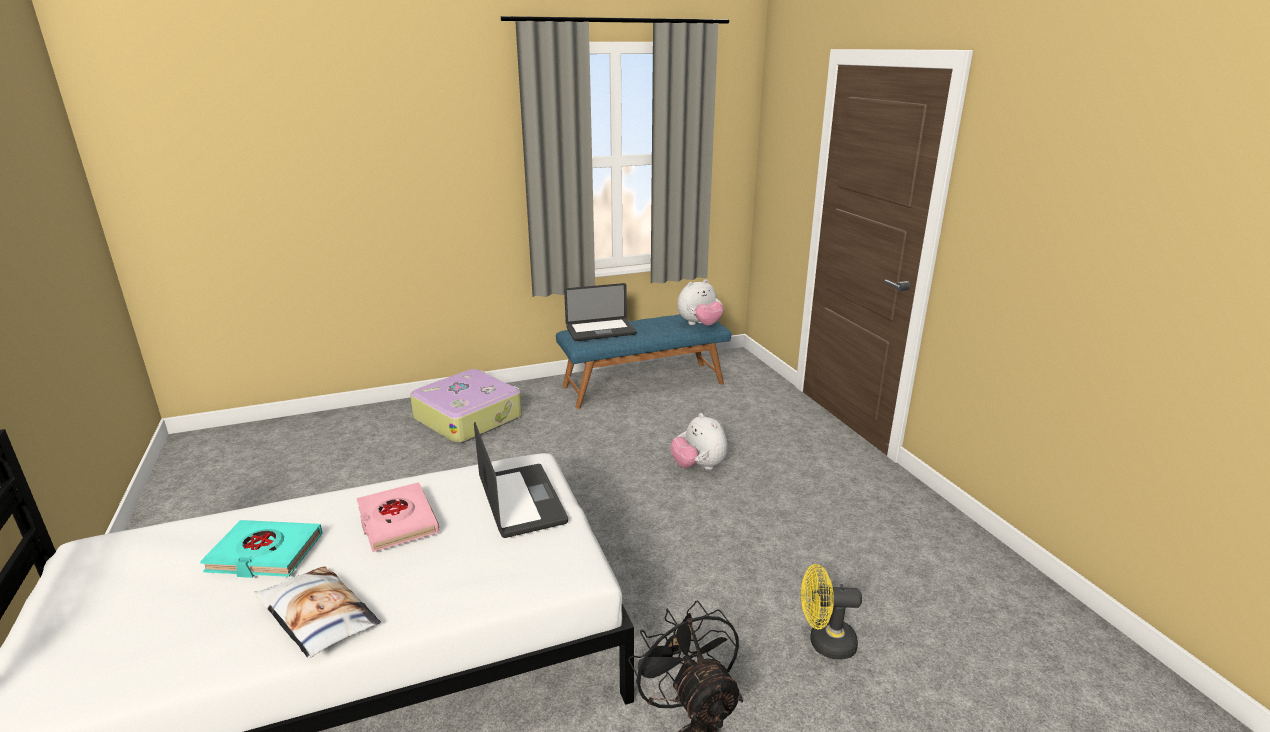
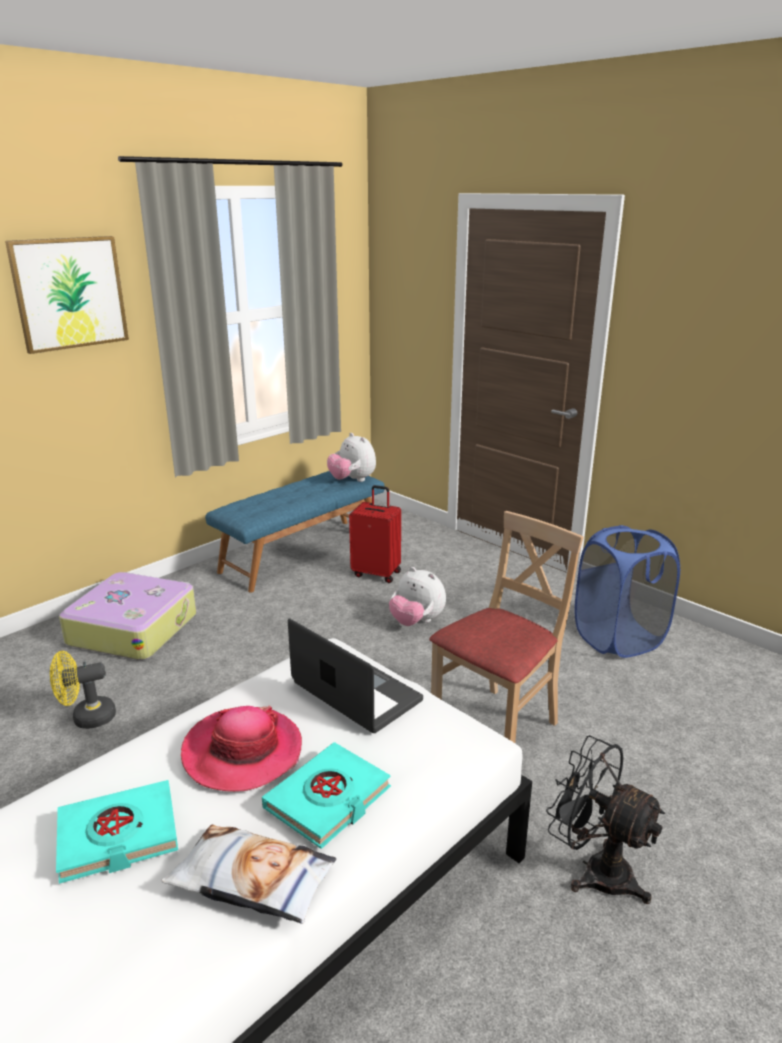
camera: 25 degrees left, 0 degrees up
(397, 521) = (242, 752): pink book -> hat
(422, 577) = (328, 799): none -> turquoise book
(455, 131) = (69, 293): none -> picture
(600, 331) = (258, 503): laptop -> none
(696, 416) = (377, 573): none -> red suitcase
(698, 581) = (497, 728): none -> beige chair
(699, 325) = (352, 480): plush toy -> plush toy turned 105 degrees clockwise
(824, 642) = (635, 747): yellow fan -> yellow fan (87, 718)
(892, 533) = (618, 638): none -> blue laundry basket

